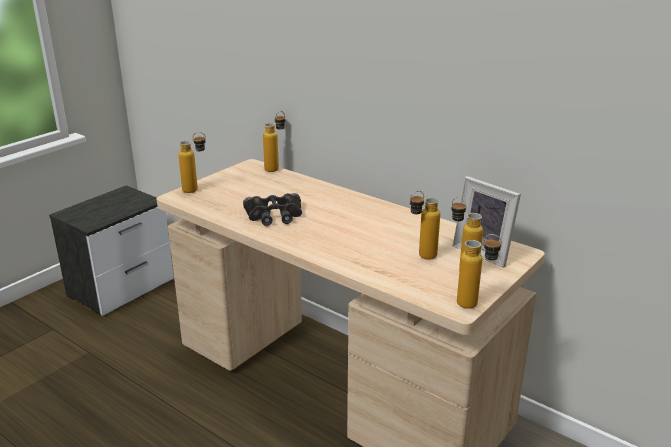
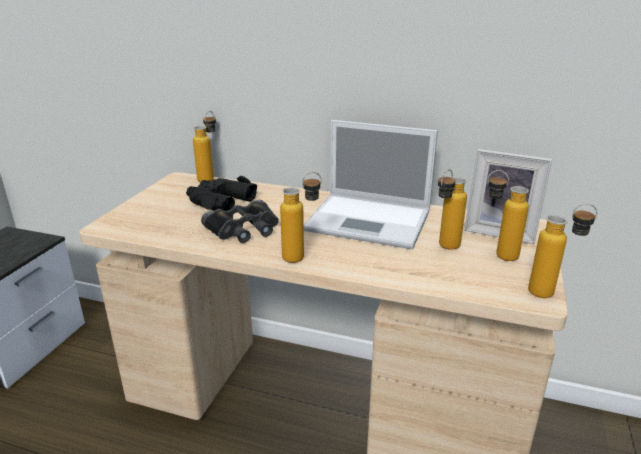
camera: 20 degrees left, 0 degrees up
(196, 190) = (128, 215): bottle -> bottle (302, 256)
(270, 190) = (219, 201): none -> black binoculars
(380, 225) = (370, 221): none -> laptop

